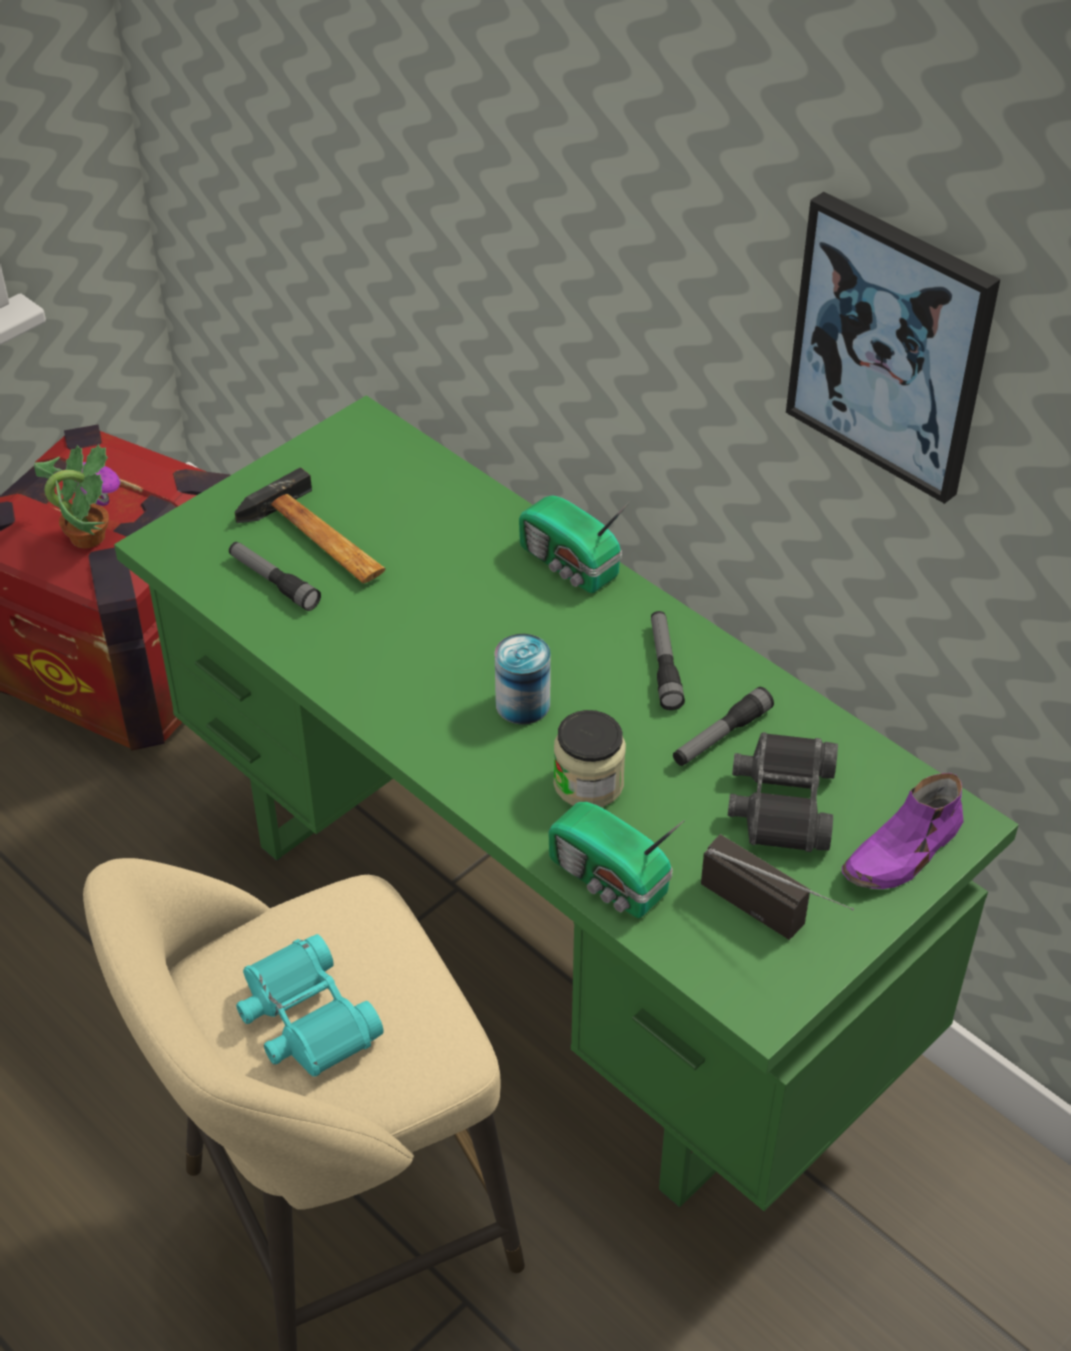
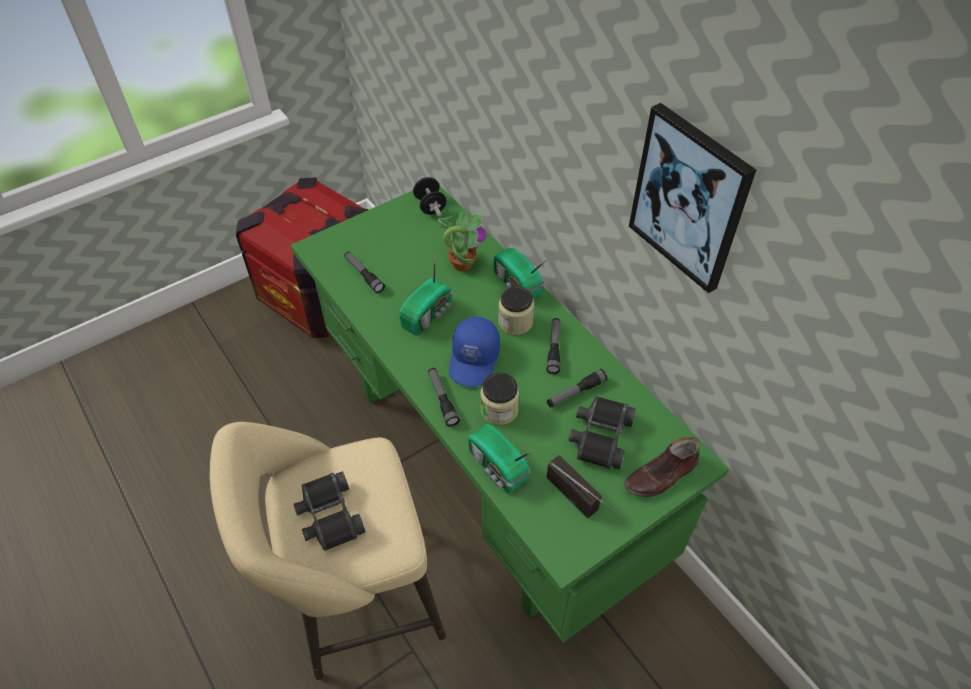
camera: 10 degrees right, 5 degrees up
(86, 536) = (295, 234): potted plant -> potted plant (461, 263)
(305, 1019) = (329, 516): turquoise binoculars -> black binoculars
(318, 543) = (391, 256): hammer -> none
(370, 443) = (430, 206): none -> black dumbbell
(416, 636) = (429, 314): none -> radio
(479, 780) = (442, 399): none -> flashlight
(522, 704) = (475, 360): can -> blue cap
(582, 630) = (515, 322): none -> jar
(903, 852) = (661, 475): purple shoe -> brown shoe

